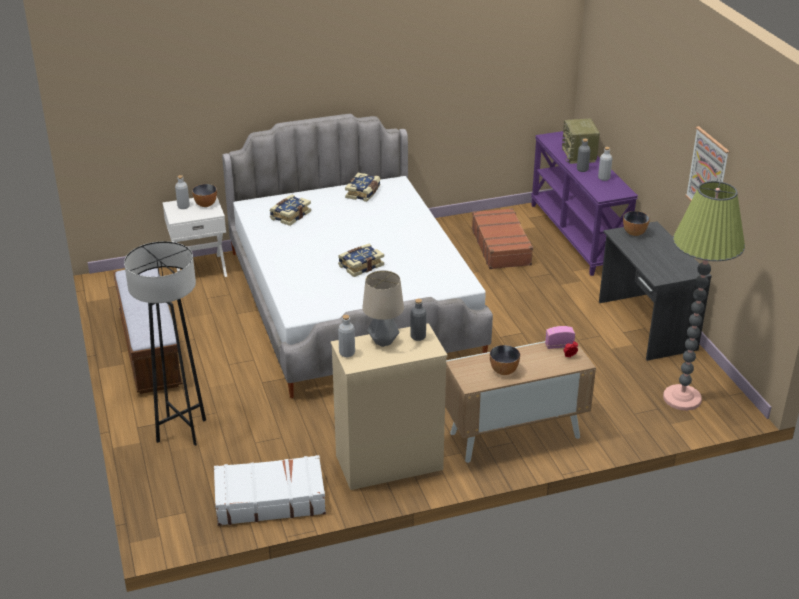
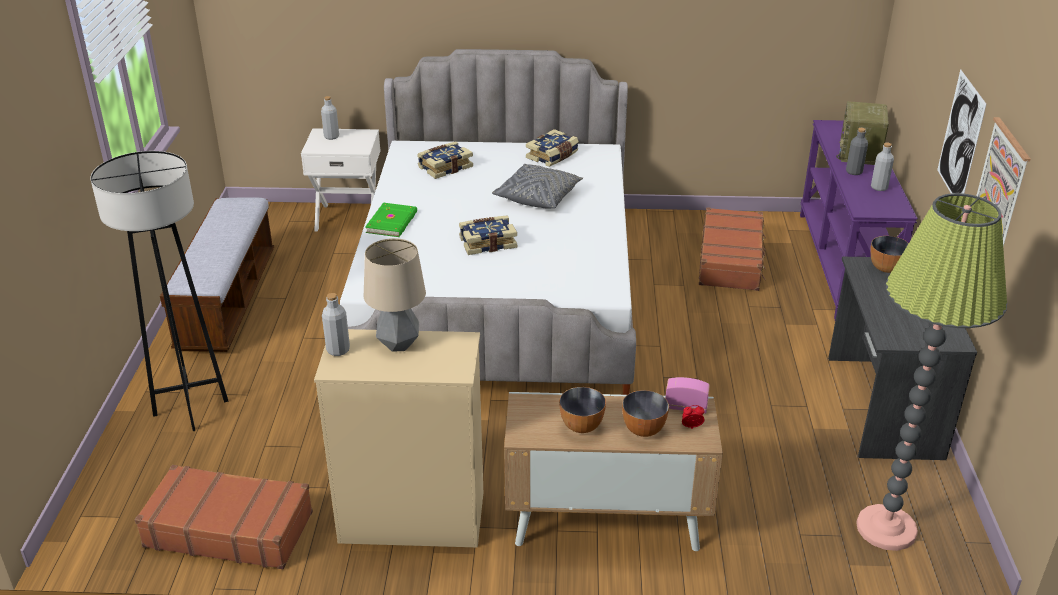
camera: 20 degrees right, 0 degrees up
(206, 204) = (358, 139): bowl -> bowl (643, 430)
(269, 500) = (229, 528): white suitcase -> brown suitcase
(282, 264) = (393, 222): none -> green book
(373, 226) = (538, 197): none -> grey pillow
(418, 337) = (450, 348): grey bottle -> none
(667, 140) = (960, 139): none -> picture

